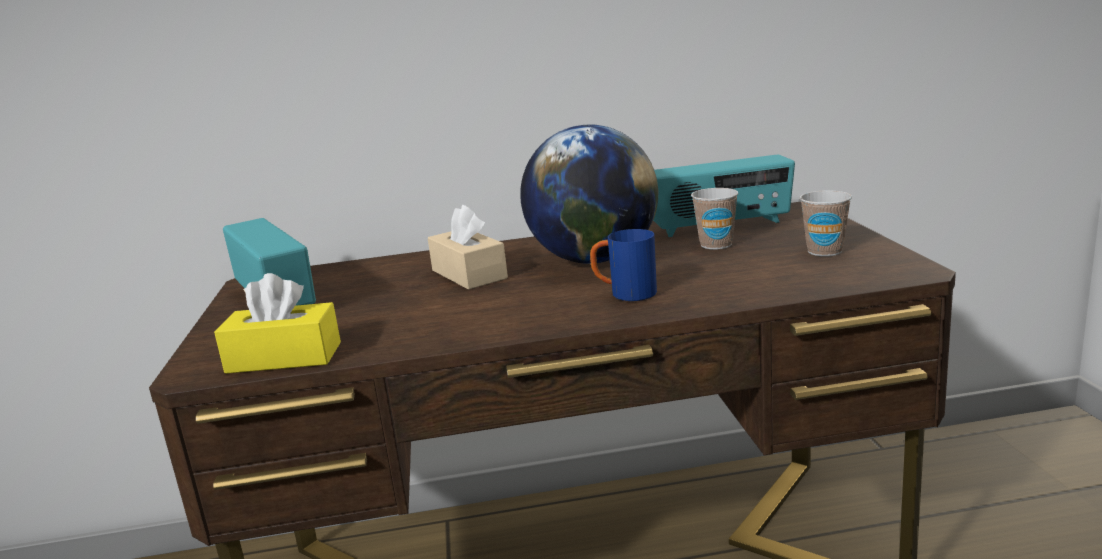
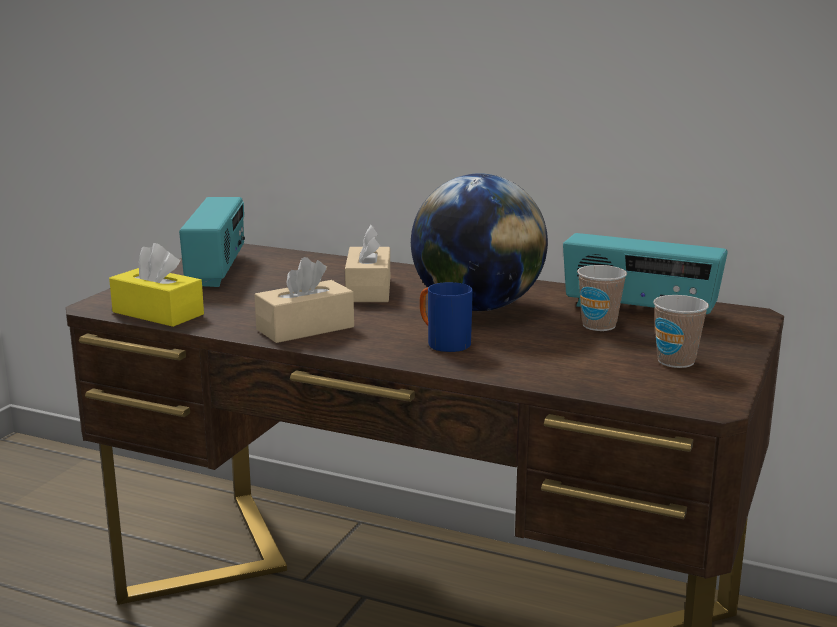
camera: 30 degrees right, 0 degrees up
(474, 322) = (305, 328): none -> beige tissue box

